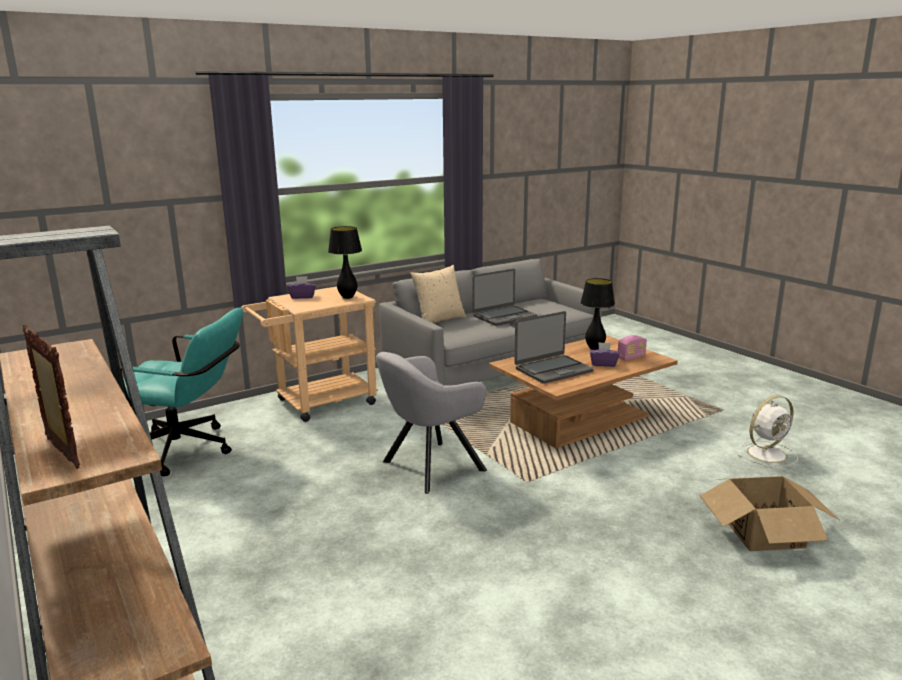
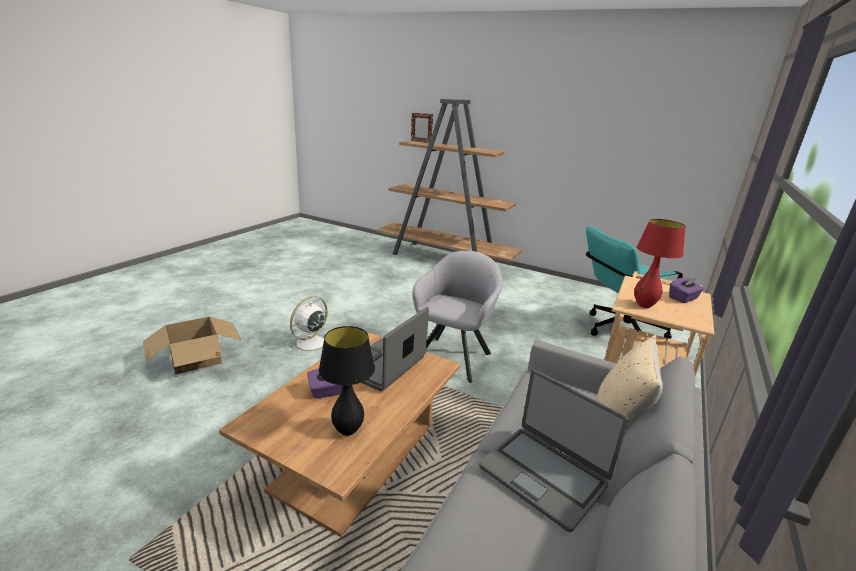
camera: 150 degrees right, 5 degrees up
(347, 297) = (644, 305): black table lamp -> red table lamp
(504, 316) = (543, 475): laptop -> laptop turned 75 degrees counterclockwise
(631, 357) = (290, 418): radio -> none
(768, 454) = (126, 455): white fan -> white fan (309, 343)

